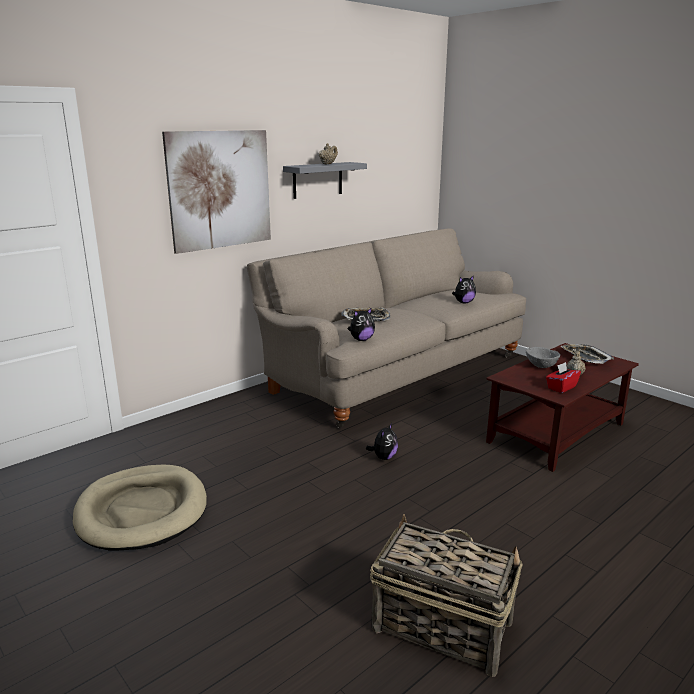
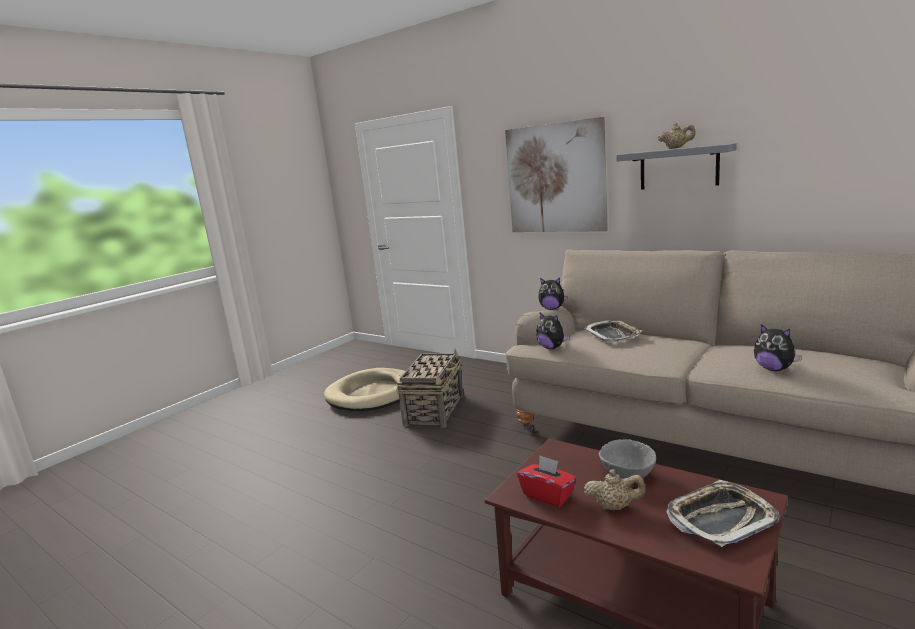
camera: 80 degrees right, 5 degrees down
(384, 457) = (482, 464): plush toy -> plush toy (552, 309)
(440, 625) = (237, 530): basket -> basket (434, 410)

